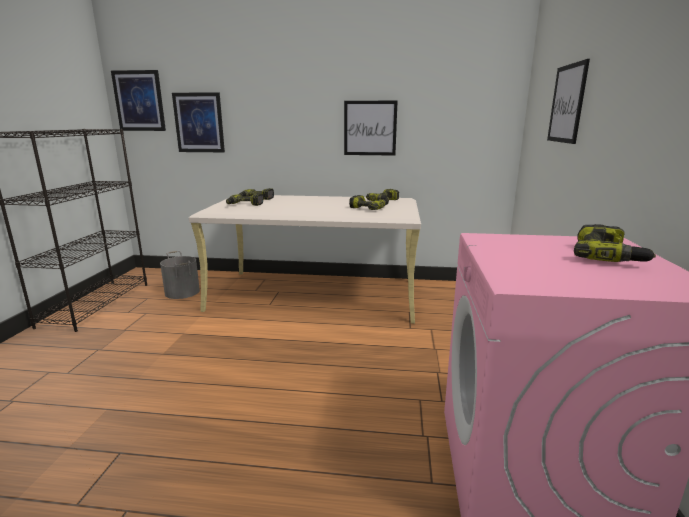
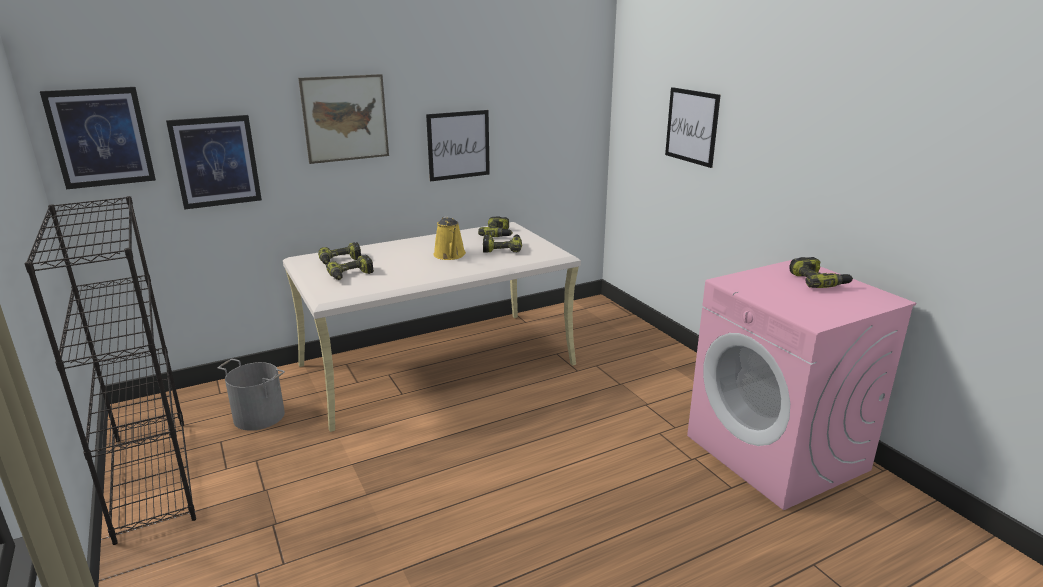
camera: 35 degrees left, 5 degrees up
(283, 99) = (345, 118): none -> picture
(325, 206) = (450, 255): none -> yellow watering can

